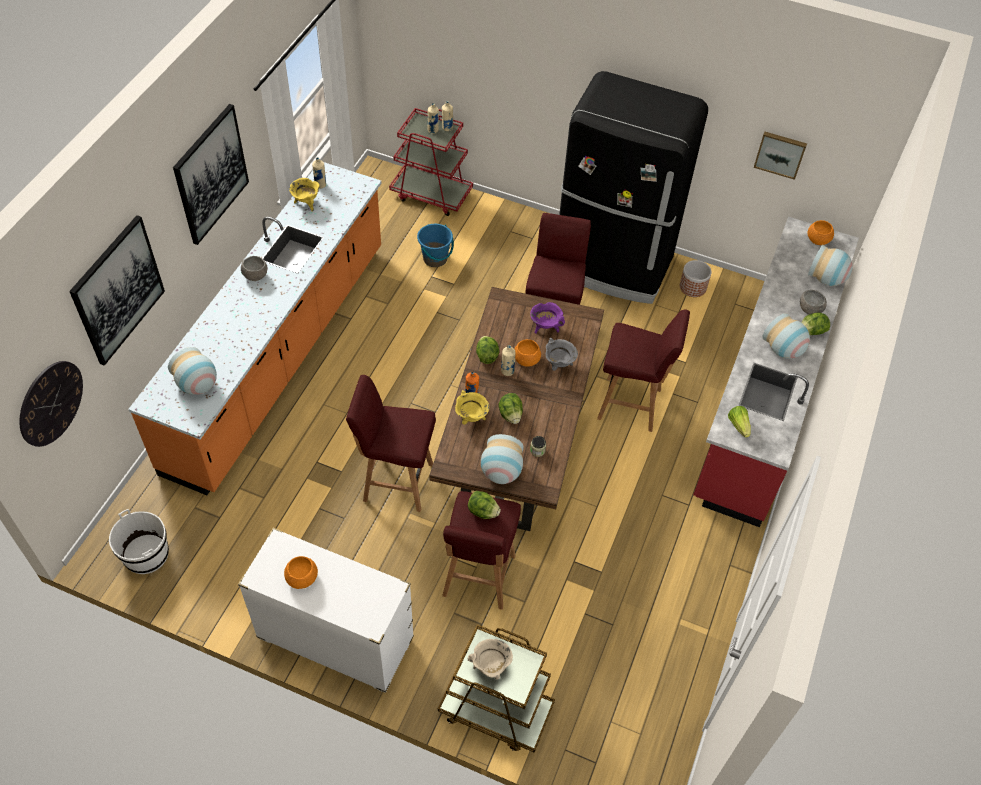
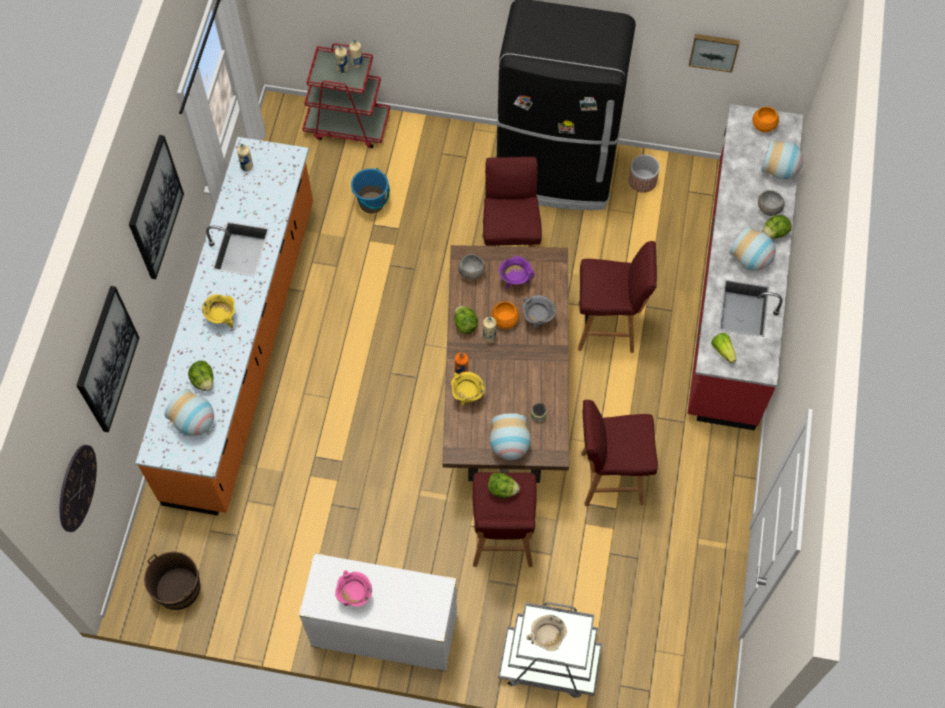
camera: 10 degrees left, 10 degrees up
(146, 554) = (178, 589): white bucket -> brown bucket
(255, 276) = (213, 288): grey bowl -> grey bowl (471, 272)
(301, 577) = (355, 595): orange bowl -> pink cooking pot
(306, 203) = (239, 192): yellow cooking pot -> yellow cooking pot (222, 319)
(396, 481) = (398, 460): red stool -> red stool (609, 478)
(495, 710) = (549, 664): brown cart -> grey cart
(510, 415) = (504, 383): lettuce -> lettuce (203, 381)

